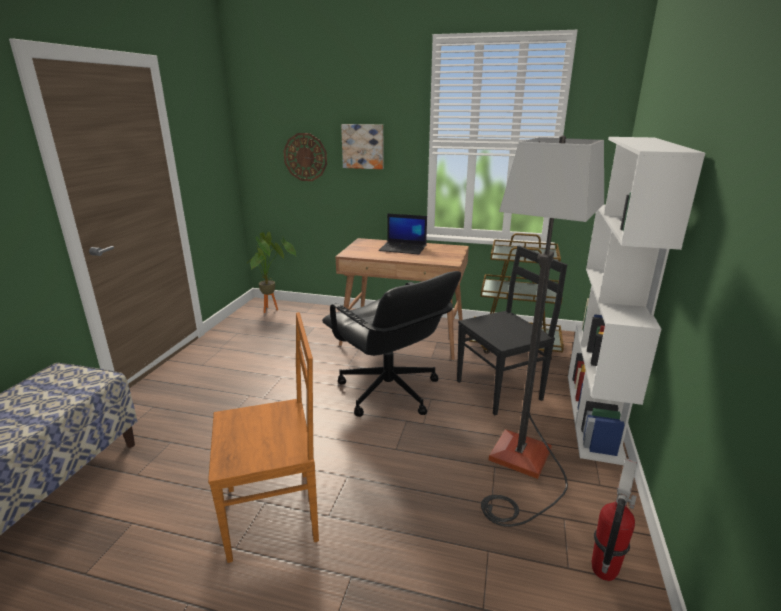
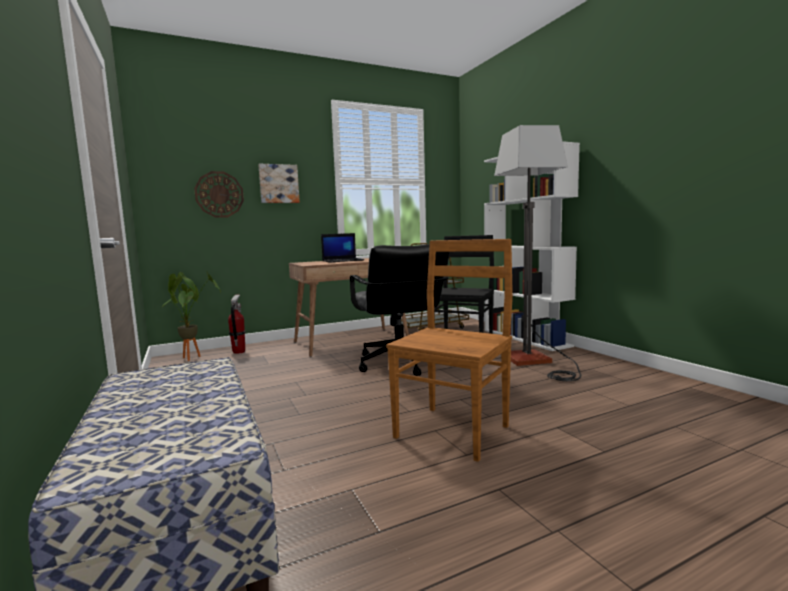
camera: 40 degrees left, 15 degrees down
(389, 392) = (400, 363): black office chair -> black office chair turned 60 degrees clockwise
(604, 569) = (636, 375): fire extinguisher -> fire extinguisher (239, 352)

